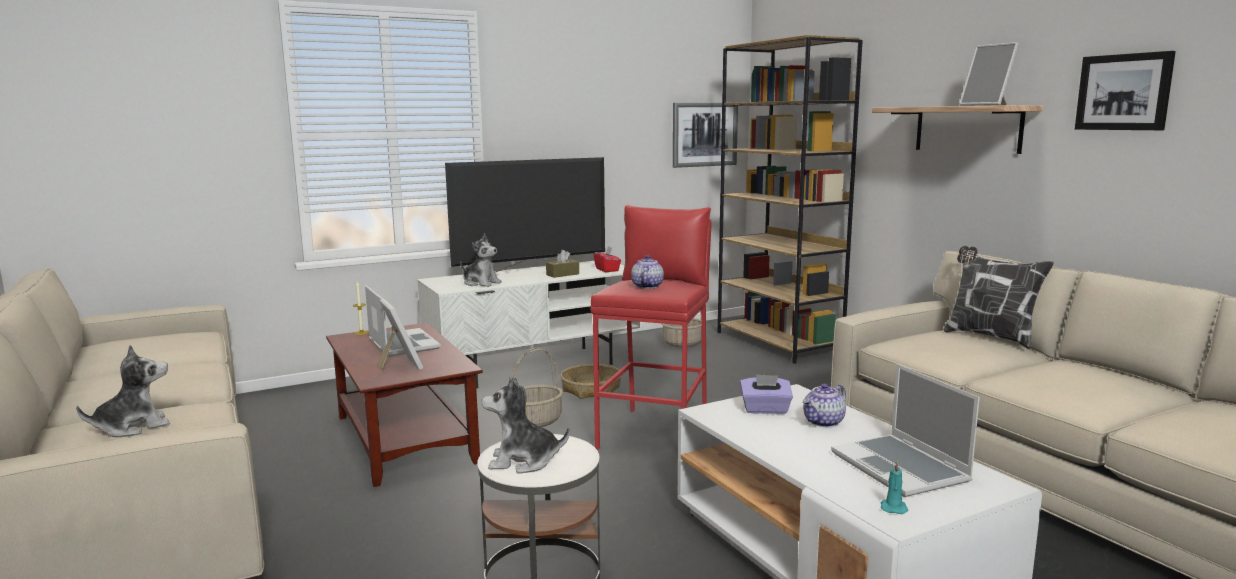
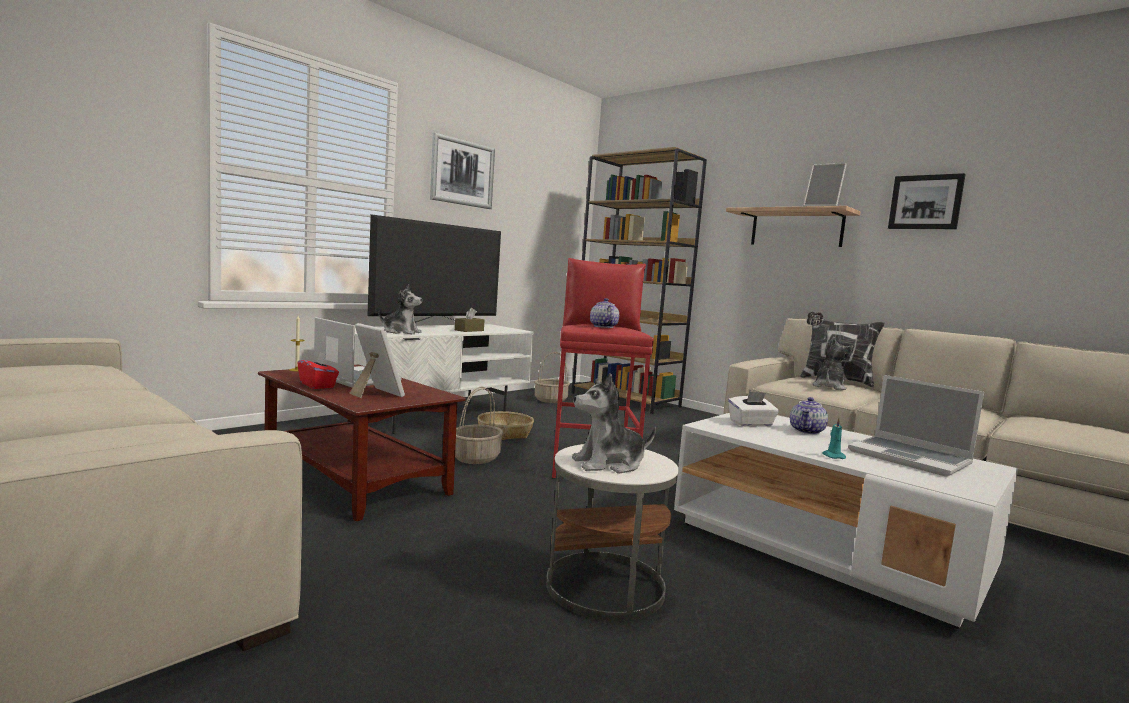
camera: 20 degrees left, 5 degrees down
(133, 427) = (102, 444): plush toy -> plush toy (828, 387)
(607, 270) = (504, 329): red tissue box -> red tissue box (318, 385)
(704, 134) = (562, 228): picture -> picture (462, 173)
(765, 409) = (751, 424): purple tissue box -> white tissue box
(893, 507) = (951, 484): turquoise candle -> turquoise candle (832, 456)

